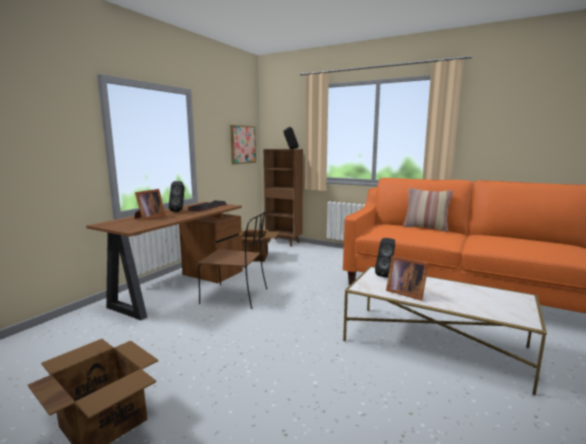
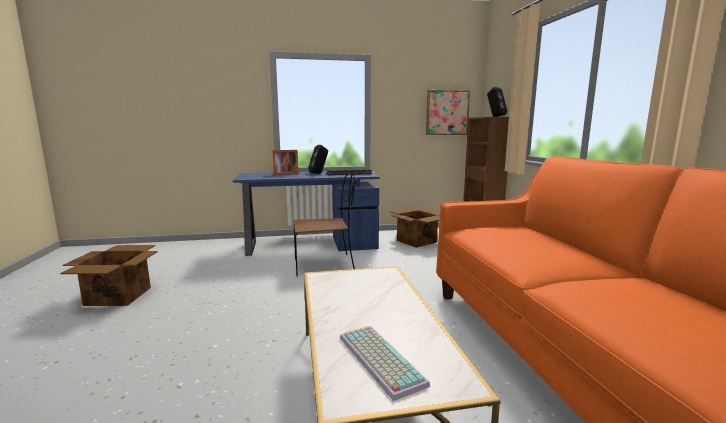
camera: 50 degrees right, 0 degrees up
(179, 287) = (309, 245): brown desk -> blue desk
(236, 296) = (325, 265): brown chair -> brown chair turned 75 degrees counterclockwise
(386, 275) = (382, 278): black speaker -> none
(405, 292) = (338, 298): picture frame -> none
(425, 228) = (566, 245): pillow -> none
(491, 304) = (377, 359): none -> keyboard

